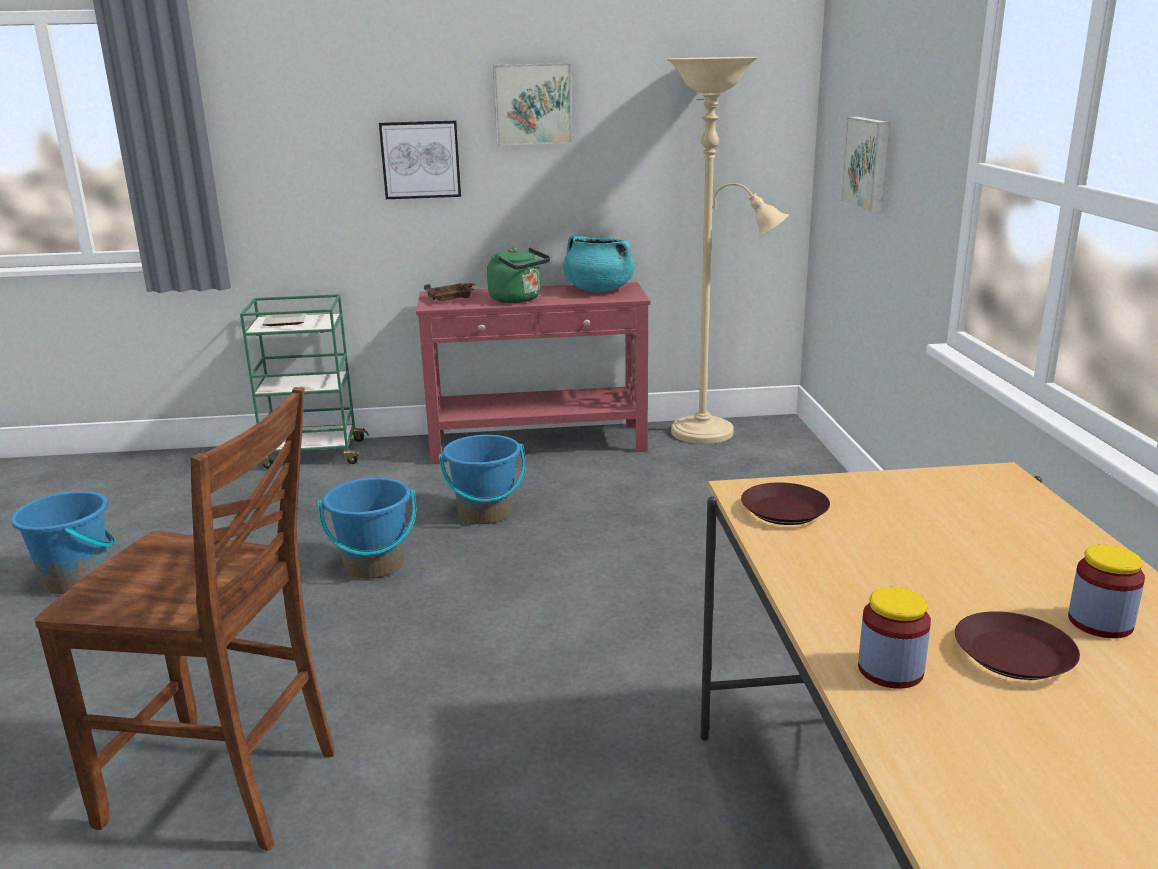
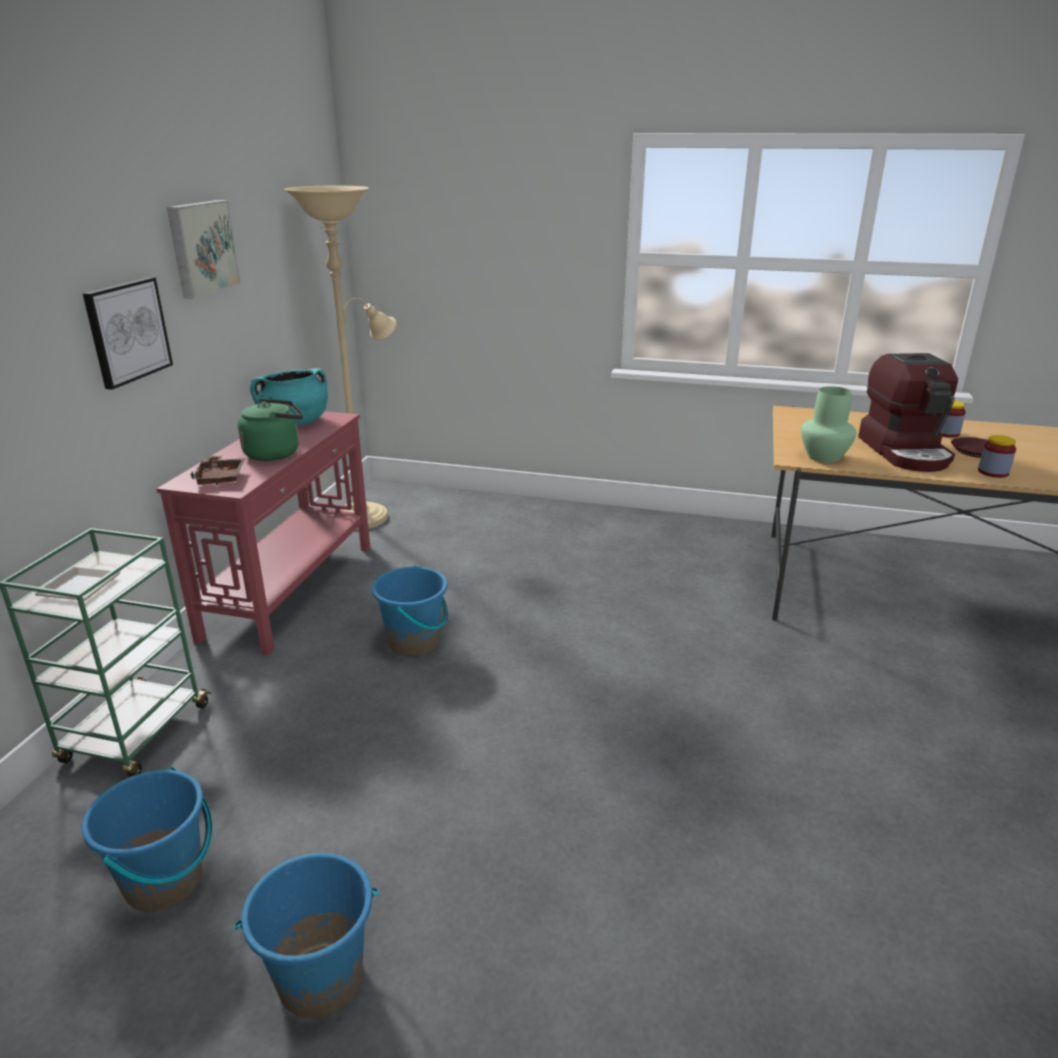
camera: 70 degrees left, 5 degrees up
(225, 787) = (790, 836): brown chair -> none
(374, 565) = (468, 719): blue bucket -> blue bucket (164, 881)
(785, 511) = (824, 457): brown plate -> green vase
(869, 163) = (469, 264): picture -> none
(904, 578) = (906, 452): none -> coffee machine

